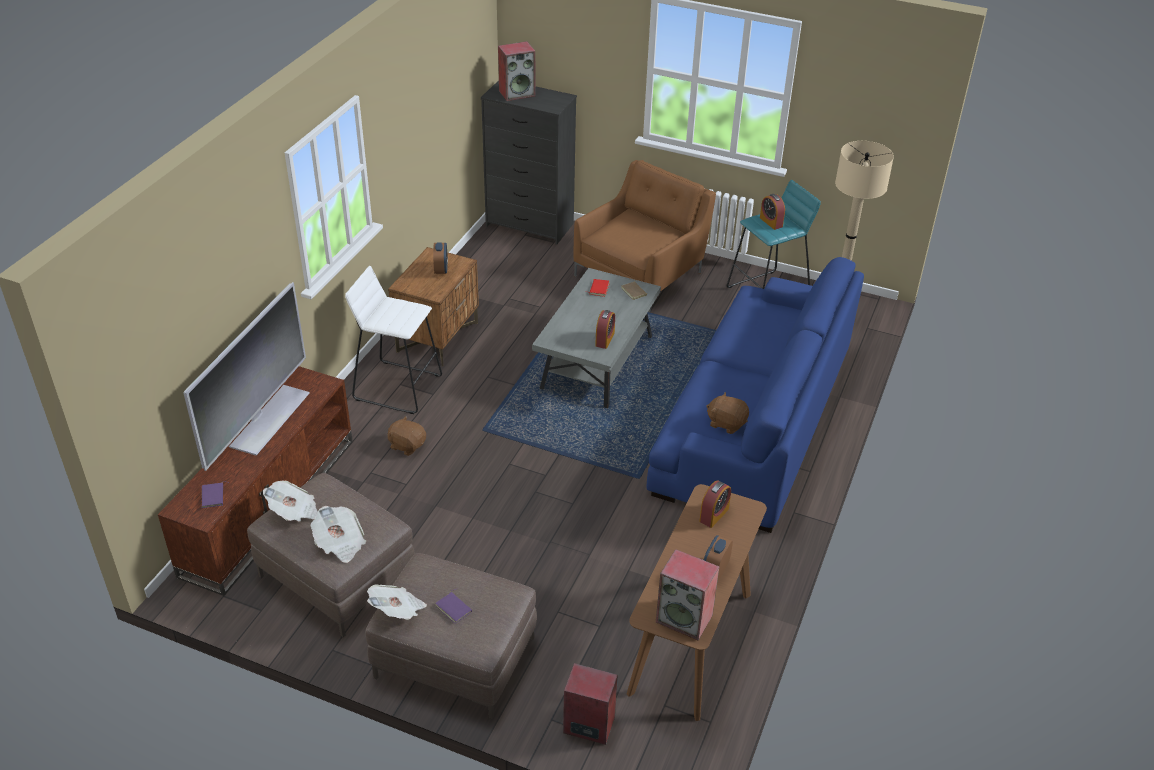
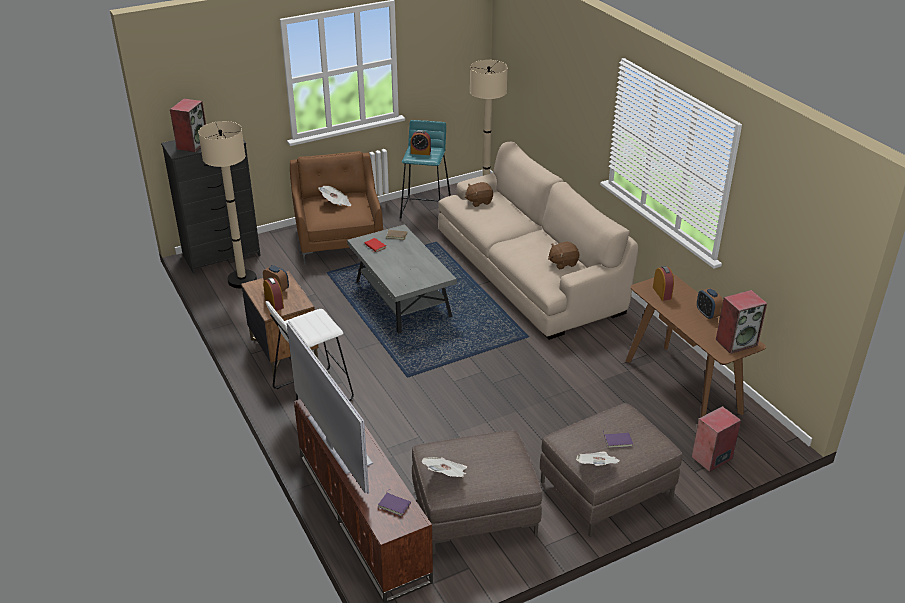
camera: 50 degrees left, 5 degrees down
(340, 543) = (503, 466): newspaper -> newspaper (336, 203)
(407, 445) = (380, 418): brown plush toy -> brown plush toy (479, 201)
(509, 256) = (242, 280): none -> beige floor lamp
(605, 339) = (428, 268): alarm clock -> alarm clock (274, 303)
(753, 420) = (528, 271): blue sofa -> beige sofa

